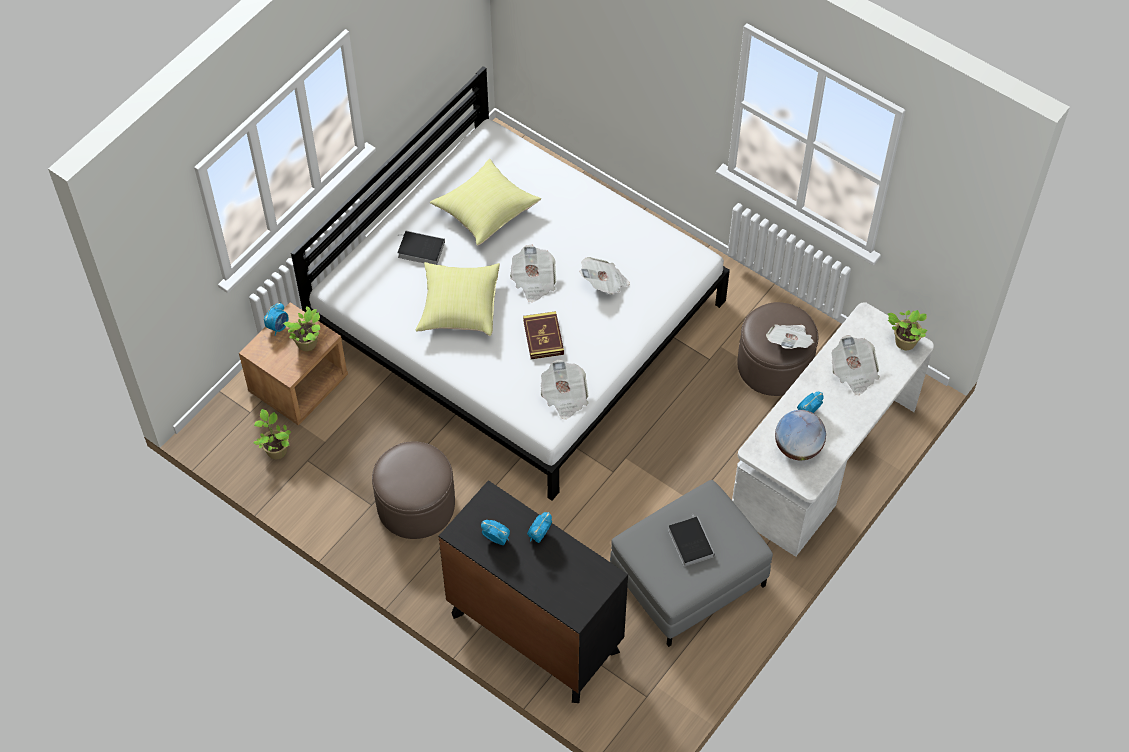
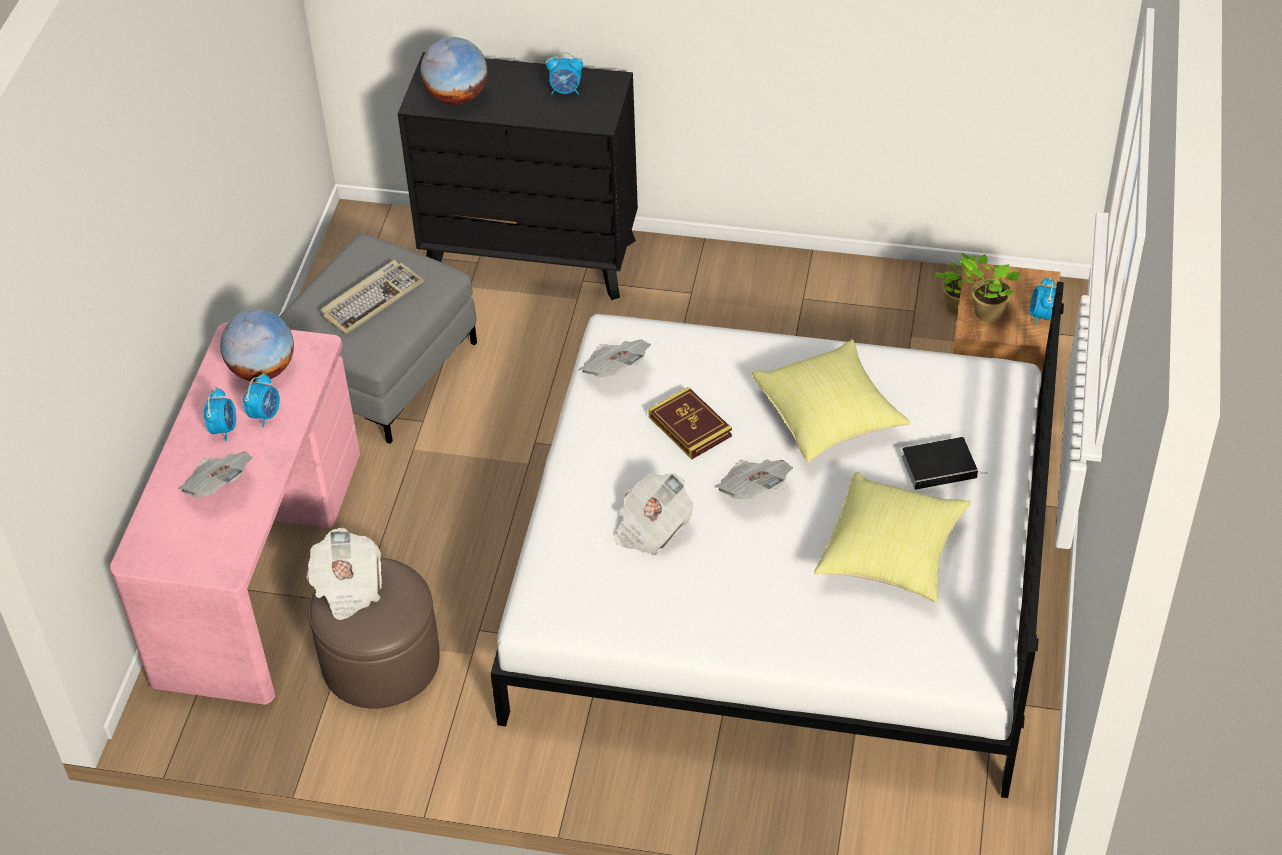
camera: 155 degrees right, 10 degrees down
(416, 505) = (751, 318): brown ottoman -> none
(539, 535) = (519, 110): alarm clock -> alarm clock (224, 429)
(577, 570) = (456, 97): none -> globe
(689, 542) = (372, 299): book -> keyboard
(824, 460) = (258, 564): white desk -> pink desk
(903, 342) = (157, 554): potted plant -> none

